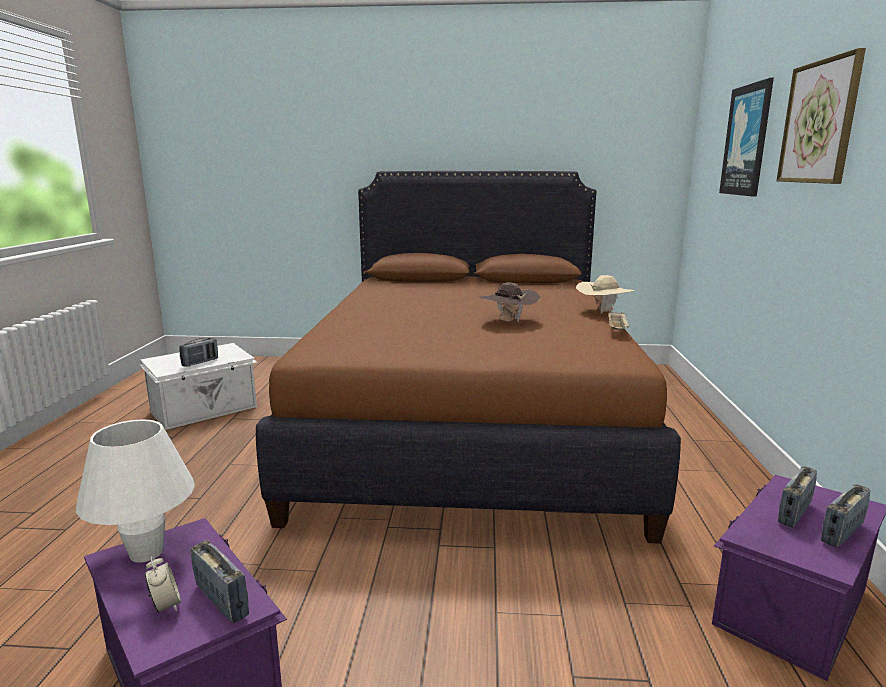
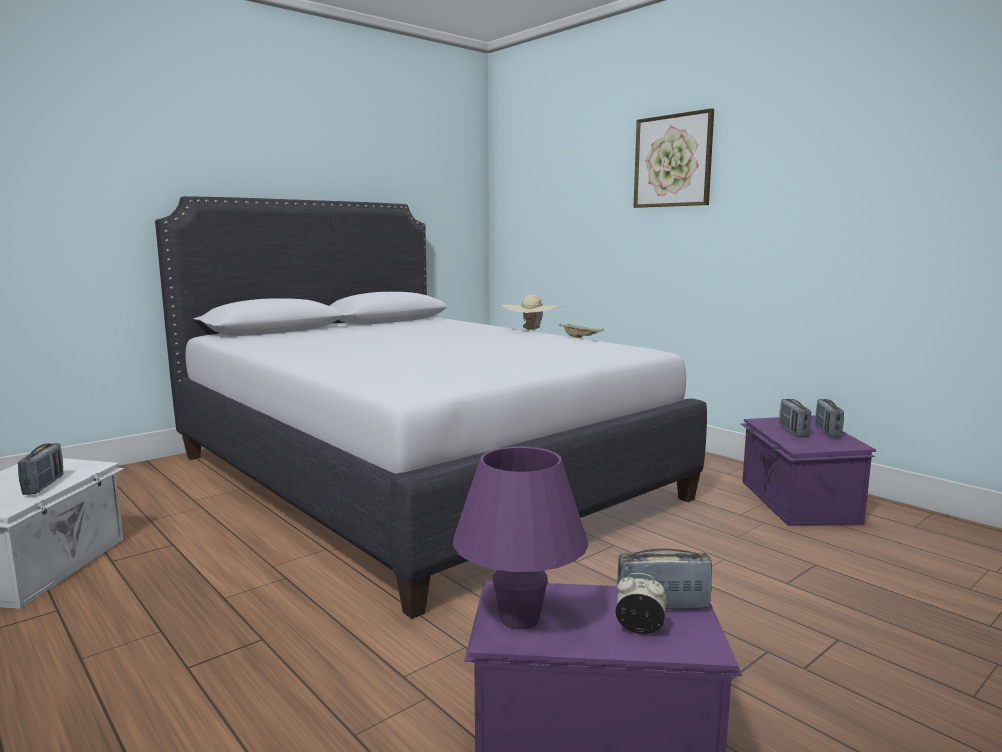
camera: 45 degrees left, 5 degrees down
(146, 552) = (519, 618): white table lamp -> purple table lamp
(468, 422) = (416, 476): brown bed -> white bed
(508, 321) = (487, 345): brown hat -> none
(747, 140) = (578, 177): picture -> none

